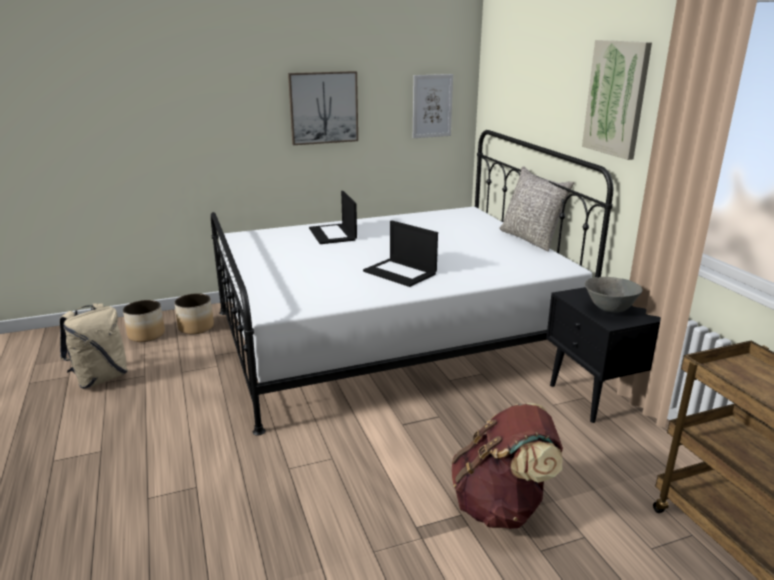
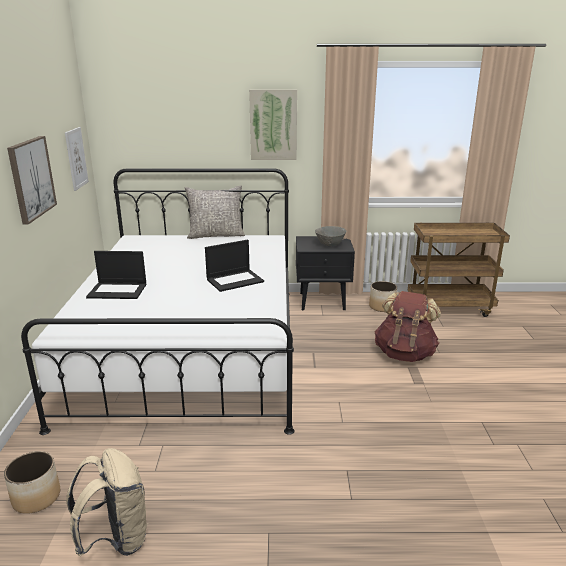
camera: 70 degrees left, 0 degrees up
(196, 327) = (60, 454): planter -> planter (382, 307)

